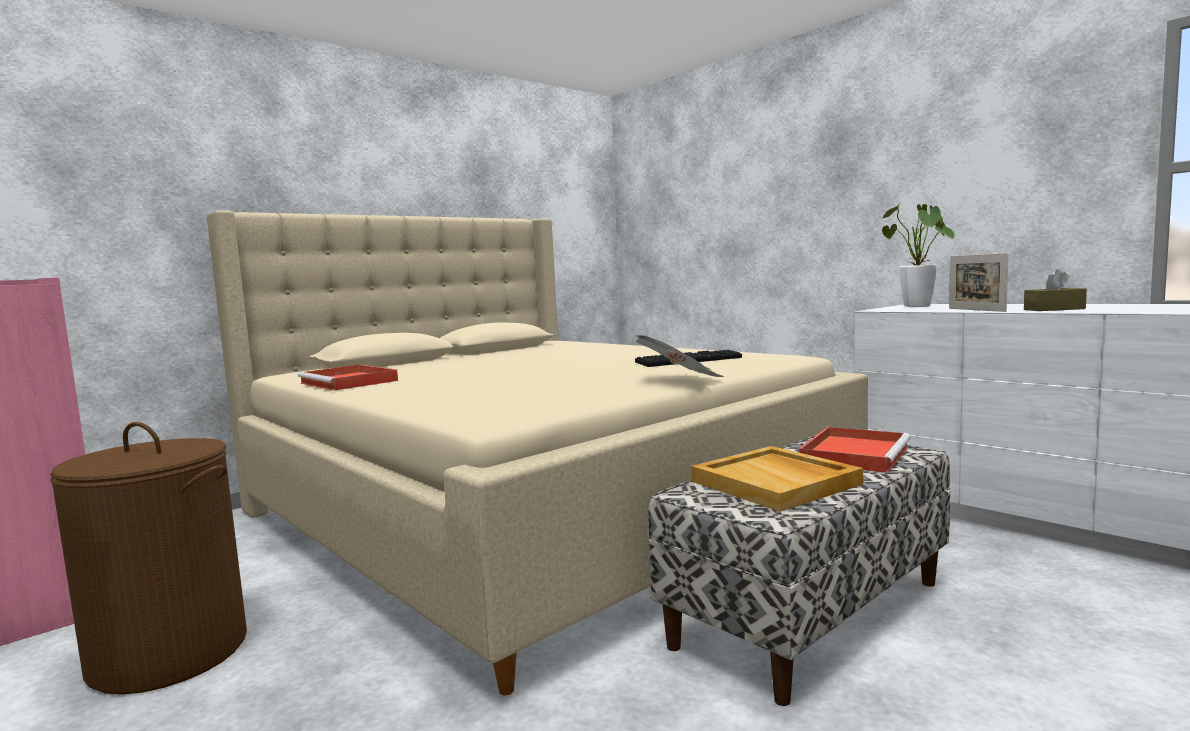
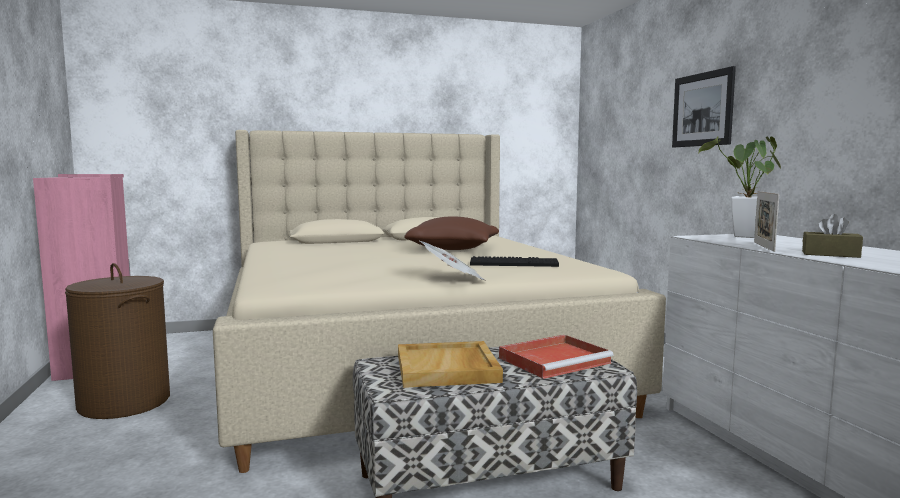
camera: 25 degrees right, 0 degrees up
(350, 382) = (278, 252): red tray -> none
(568, 355) = (453, 249): none -> brown pillow
(801, 184) = (702, 109): none -> picture

